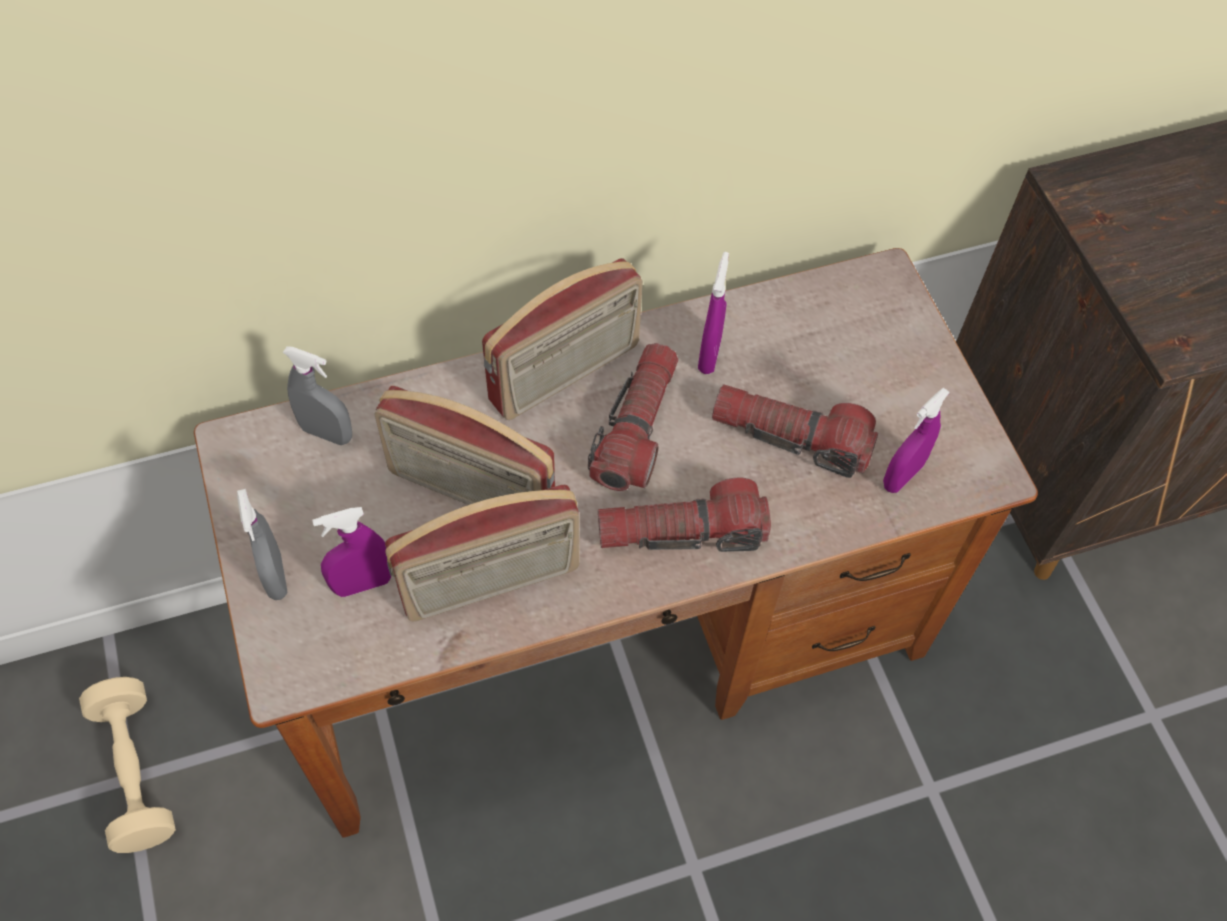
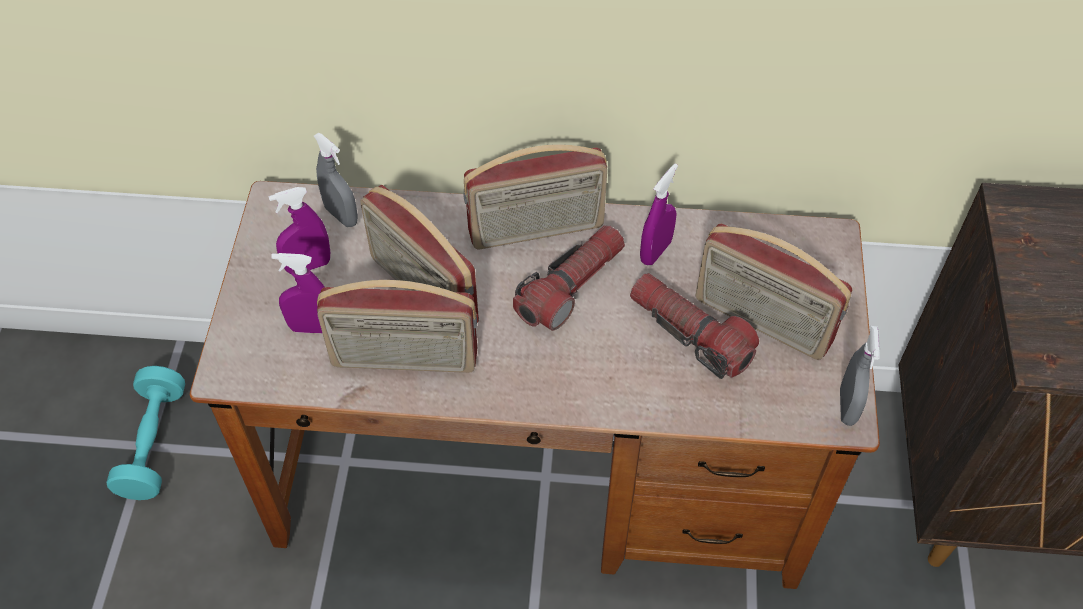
camera: 25 degrees right, 5 degrees down
(135, 772) = (153, 443): beige dumbbell -> turquoise dumbbell
(275, 576) = (255, 301): grey spray bottle -> grey spray bottle (847, 406)
(681, 532) = (566, 374): flashlight -> none
(858, 398) = (761, 322): none -> radio
(902, 475) = (767, 393): purple spray bottle -> purple spray bottle (308, 266)

